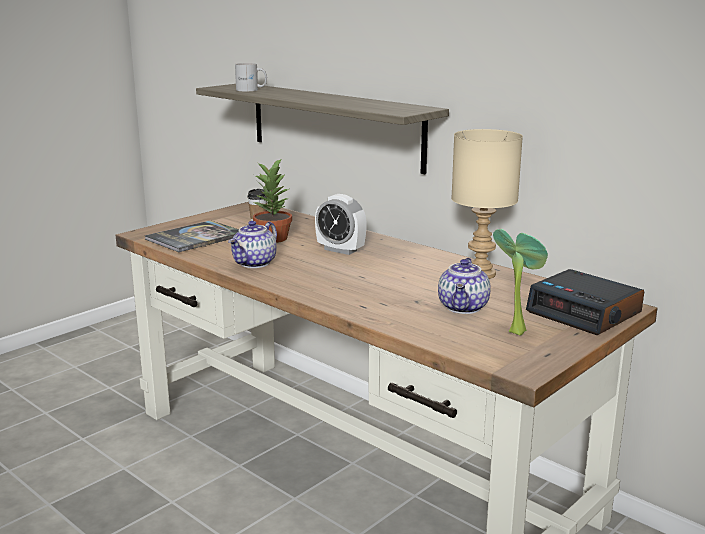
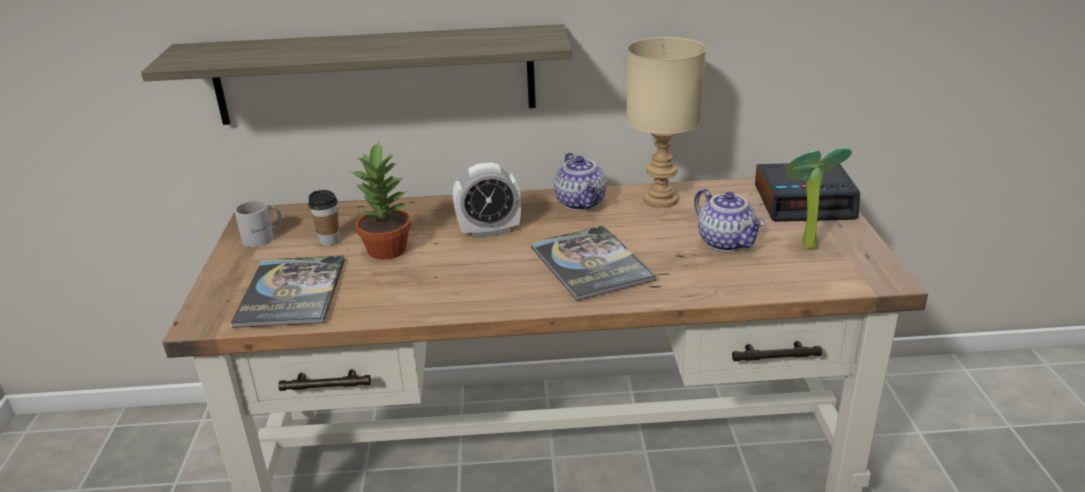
camera: 45 degrees left, 10 degrees up
(251, 90) = (242, 54): white mug -> white mug (264, 237)
(255, 263) = (444, 292): teapot -> teapot (581, 203)
(355, 283) = (590, 264): none -> book

